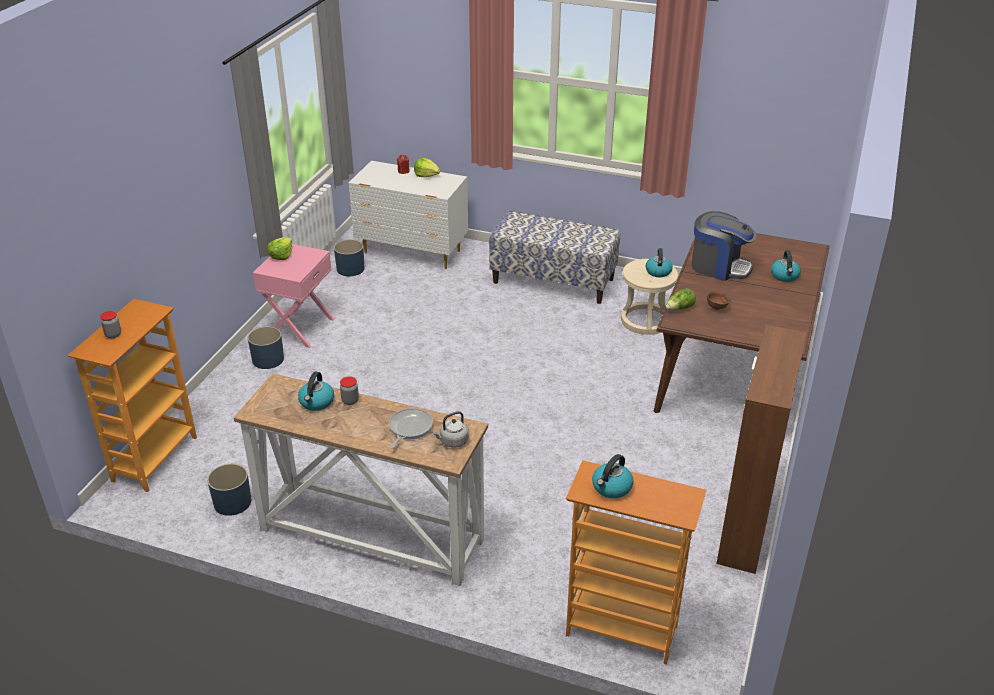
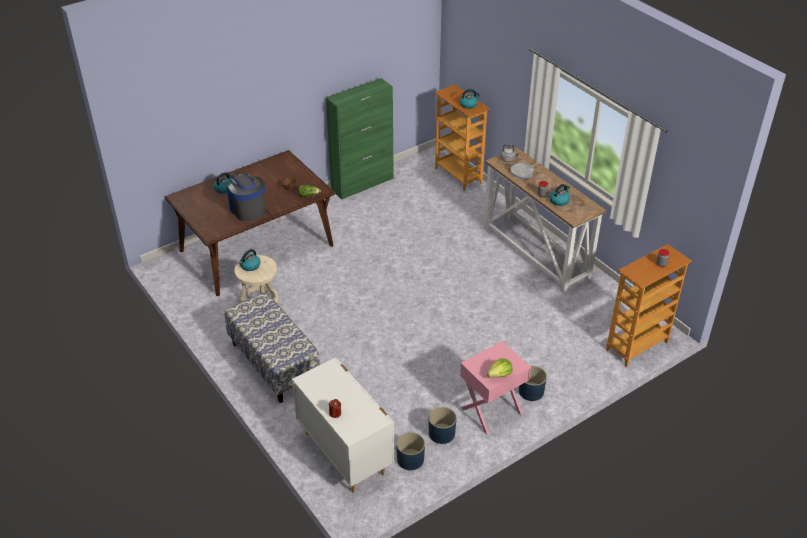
camera: 145 degrees left, 5 degrees up
(232, 502) = (599, 299): blue planter -> blue planter (441, 433)
(426, 175) = (321, 397): lettuce -> none
(745, 527) = (363, 184): brown cabinet -> green cabinet

